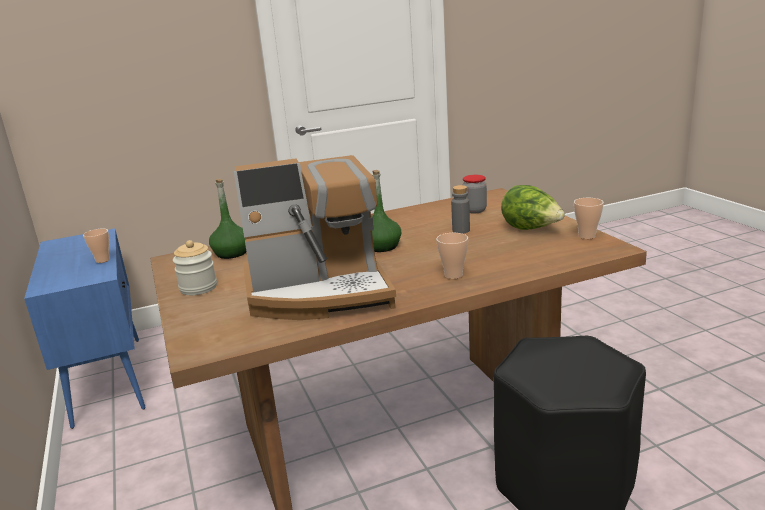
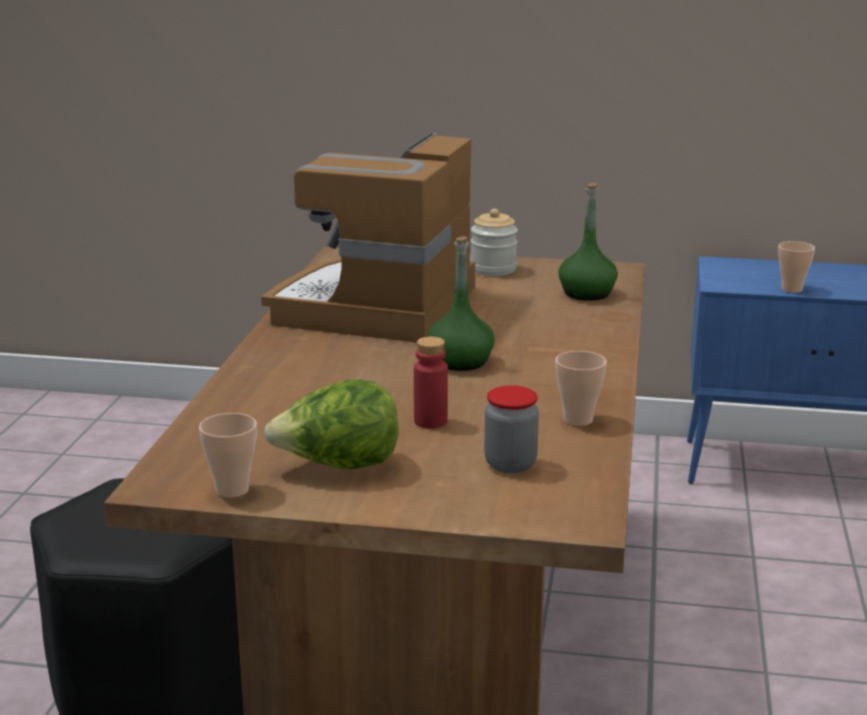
camera: 120 degrees right, 0 degrees up
(453, 275) = (289, 368): cup -> cup (578, 420)
(461, 230) = (430, 421): grey bottle -> red bottle

